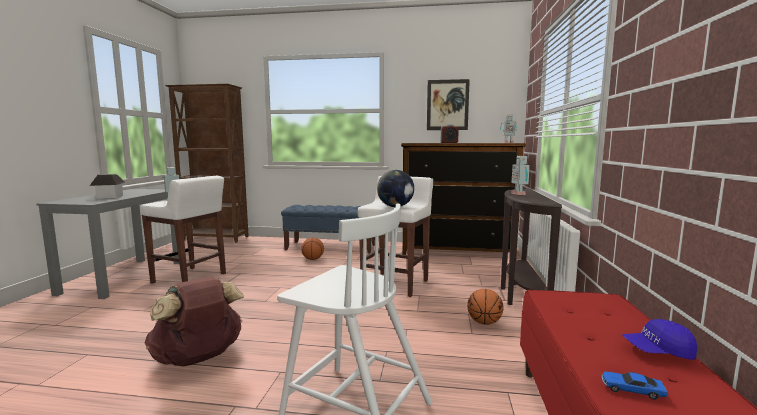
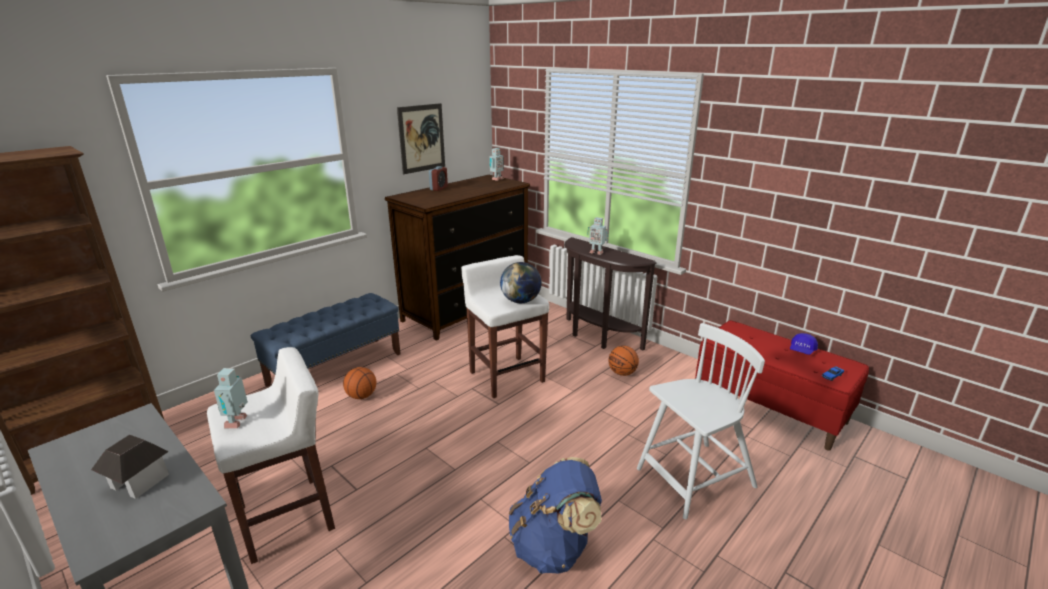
camera: 55 degrees left, 15 degrees up
(199, 358) = (554, 547): brown backpack -> blue backpack

